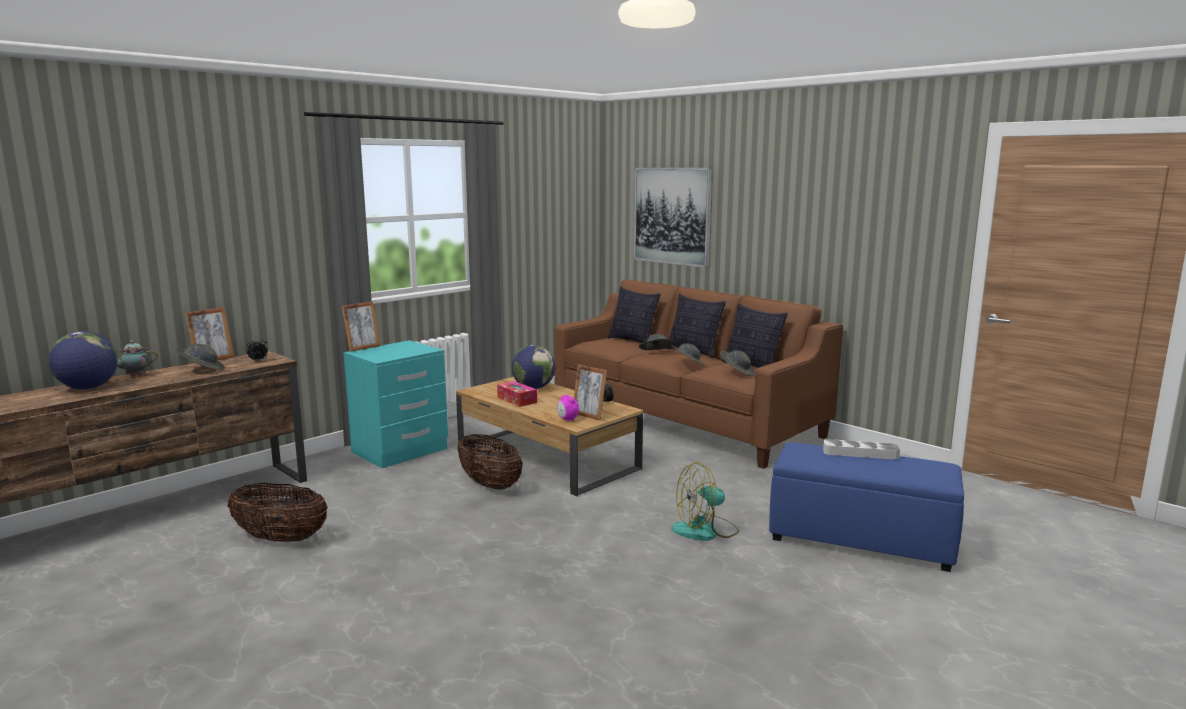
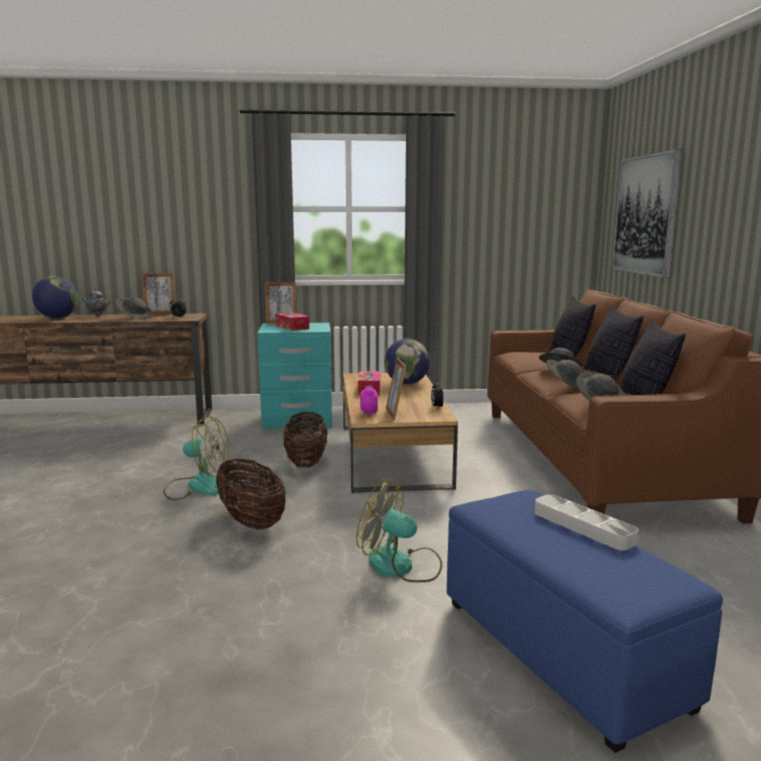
camera: 40 degrees right, 0 degrees up
(280, 539) = (116, 456): basket -> basket (251, 521)
(391, 351) = (292, 327): none -> tissue box
(436, 535) = (197, 486): none -> fan

